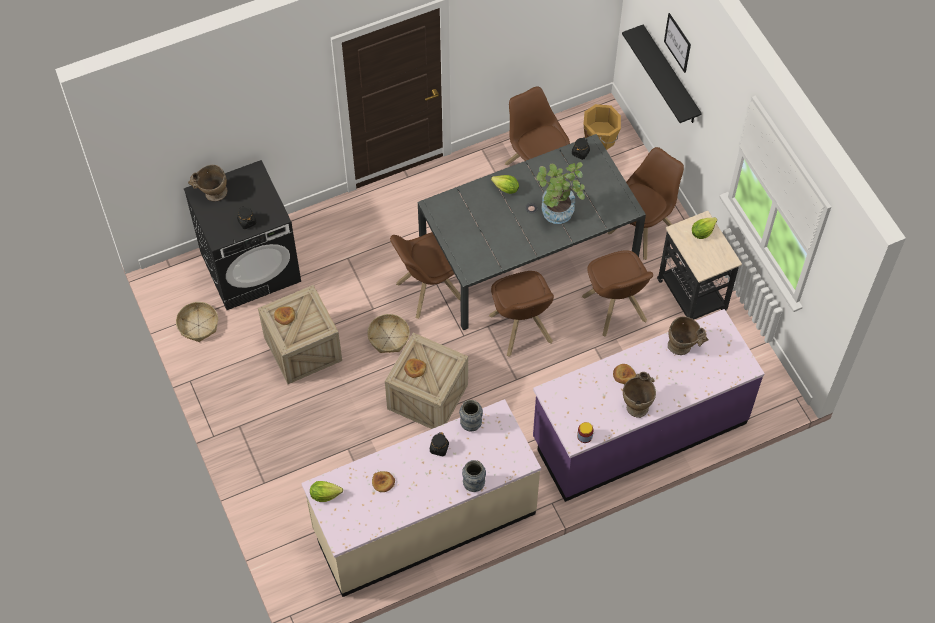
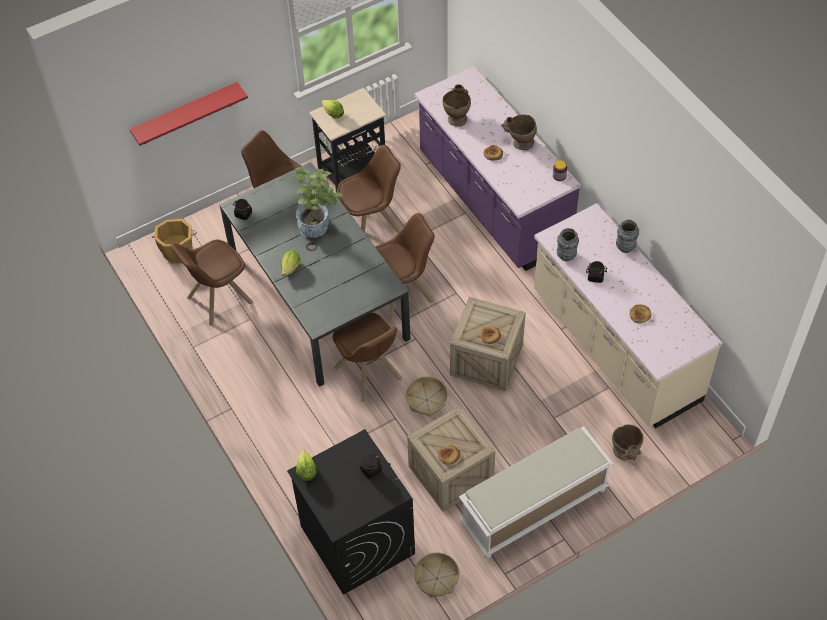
camera: 95 degrees left, 5 degrees down
(212, 194) = (338, 511): beige vase -> beige vase (625, 453)
(252, 414) = (533, 507): none -> white bench
(325, 494) = (664, 358): lettuce -> lettuce (306, 471)
(670, 76) = (186, 114): black shelf -> red shelf
(677, 42) = (179, 75): picture -> none

